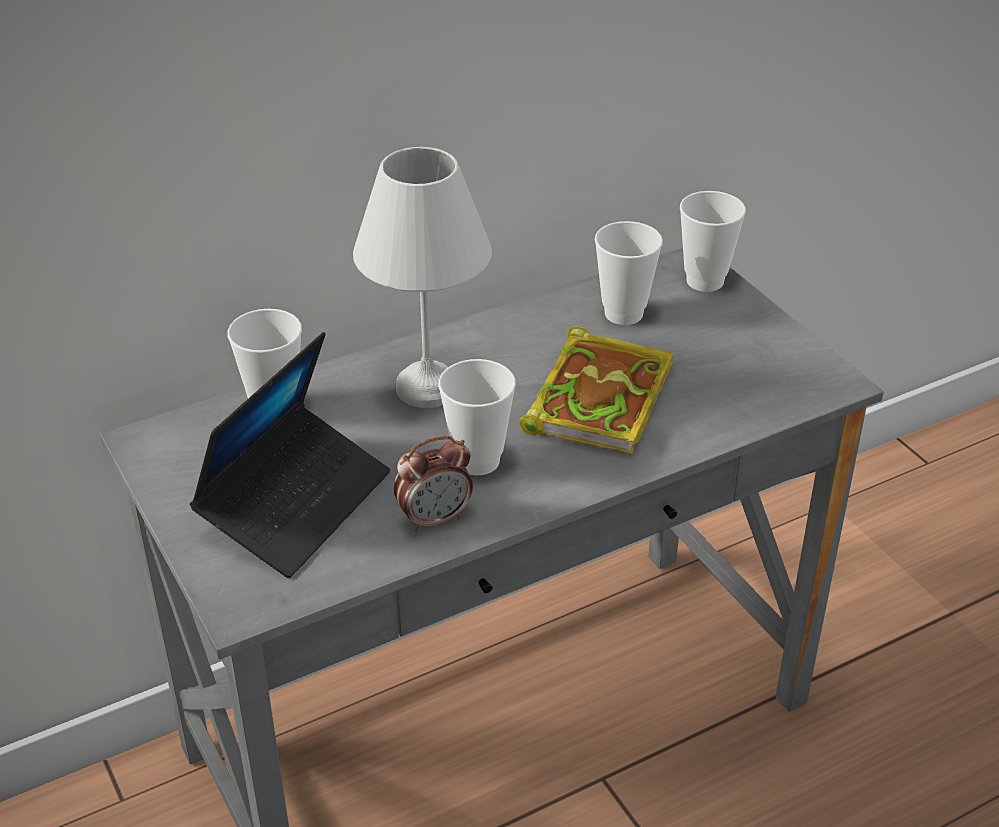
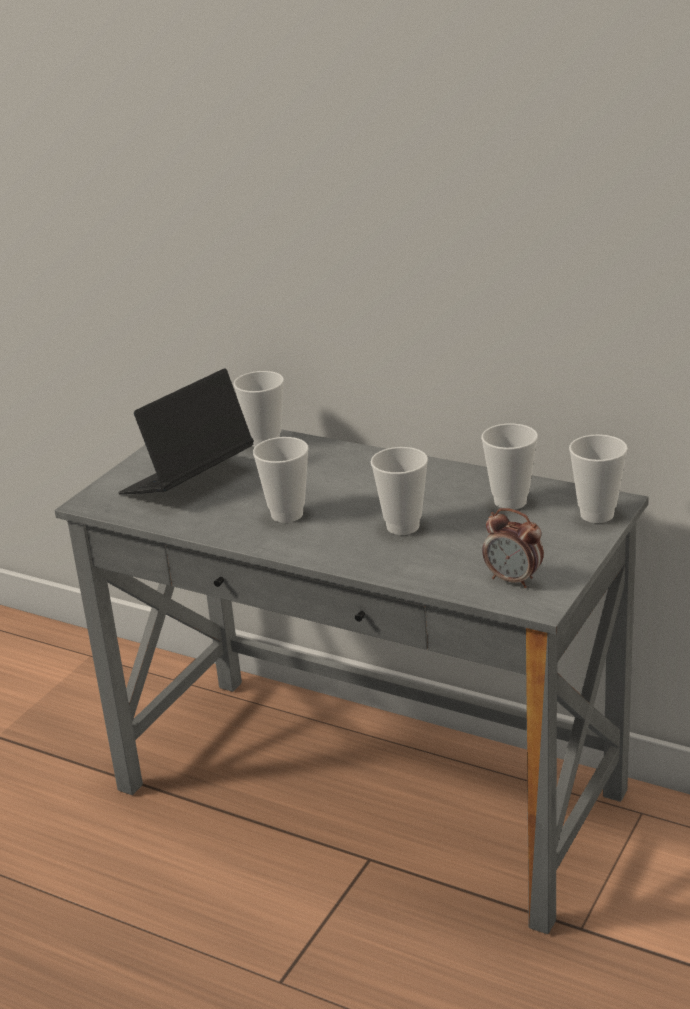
camera: 60 degrees right, 10 degrees down
(296, 503) = (188, 481): laptop -> laptop turned 135 degrees clockwise
(428, 390) = (338, 475): white table lamp -> none
(435, 519) = (218, 522): alarm clock -> alarm clock (513, 580)
(598, 396) = (403, 526): book -> cup

